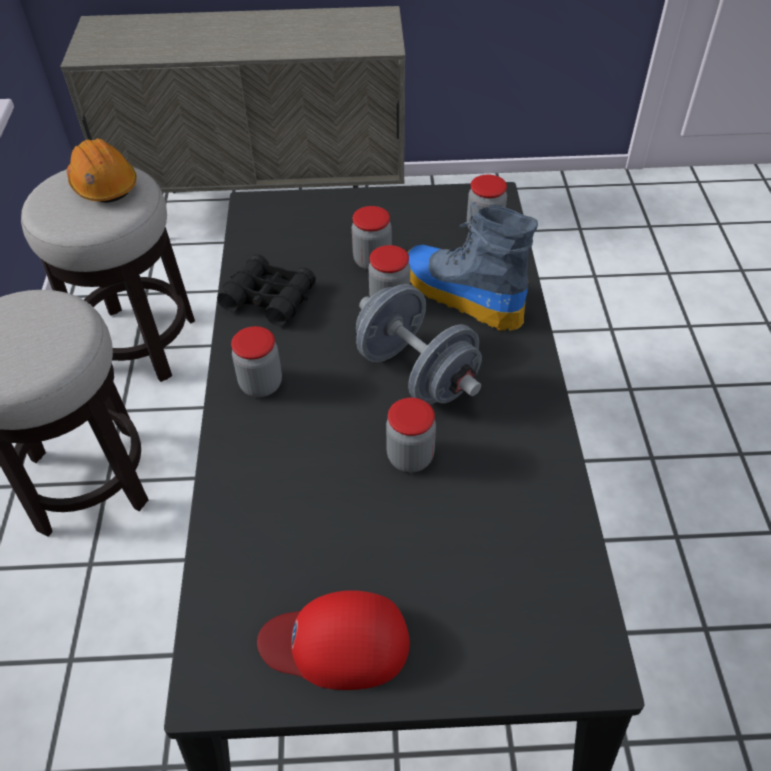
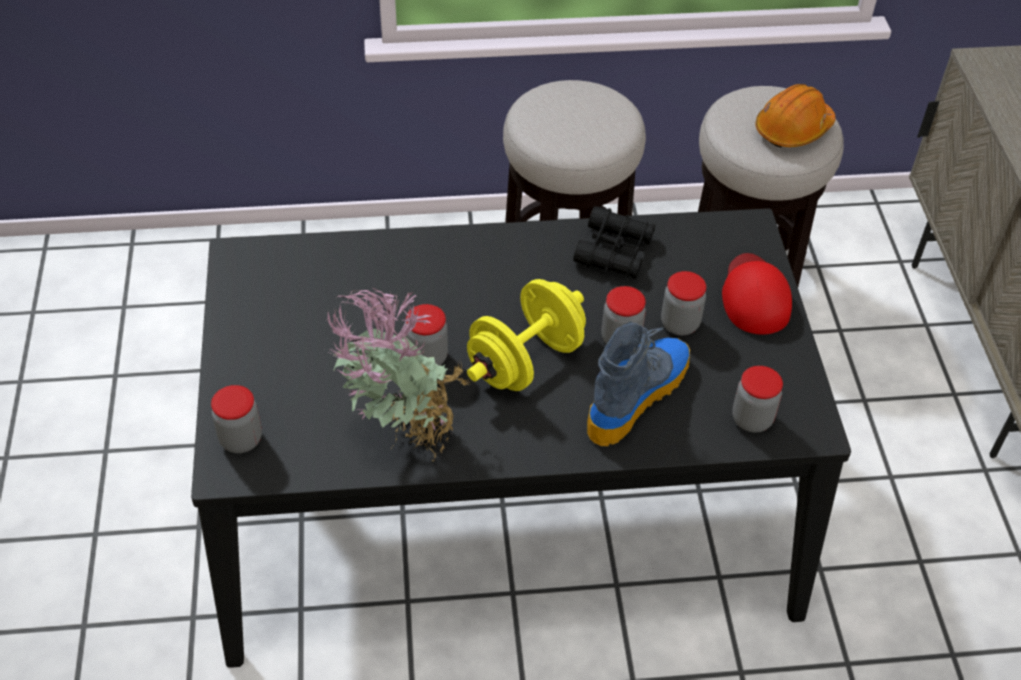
camera: 85 degrees right, 0 degrees up
(261, 384) = (505, 256): jar -> jar (241, 439)
(337, 643) = (261, 318): red cap -> red cap (754, 296)
(416, 373) = (525, 361): grey dumbbell -> yellow dumbbell
(525, 481) = (401, 437): none -> potted plant

